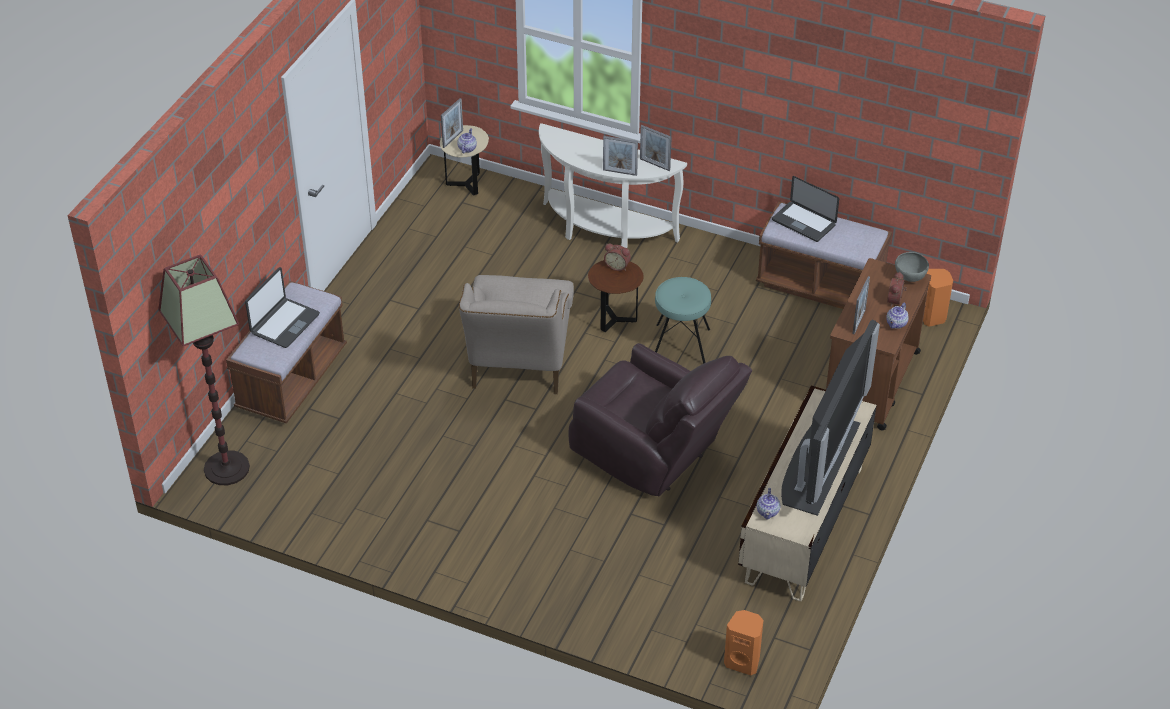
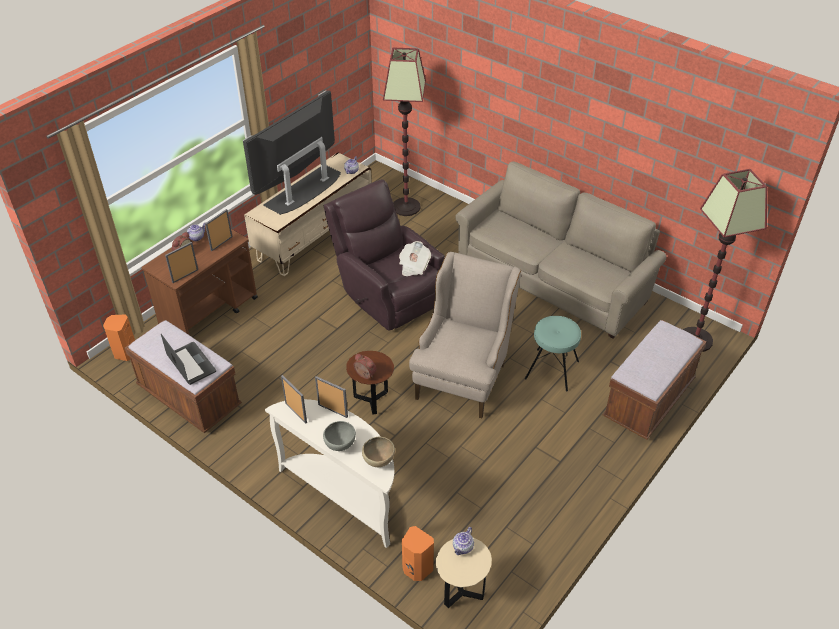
camera: 165 degrees left, 0 degrees up
(284, 323) = (660, 357): laptop -> none
(425, 523) = (554, 279): none -> beige sofa
(453, 139) = (475, 566): picture frame -> picture frame (185, 276)
(557, 142) = (379, 461): none -> brown bowl
(614, 402) = (413, 266): none -> newspaper
(681, 345) = (329, 368): turquoise stool -> turquoise stool (551, 370)
(689, 611) = (406, 207): none -> floor lamp
(743, 661) = (388, 181): orange speaker -> orange speaker (416, 569)
(909, 278) = (159, 267): grey bowl -> grey bowl (340, 445)

